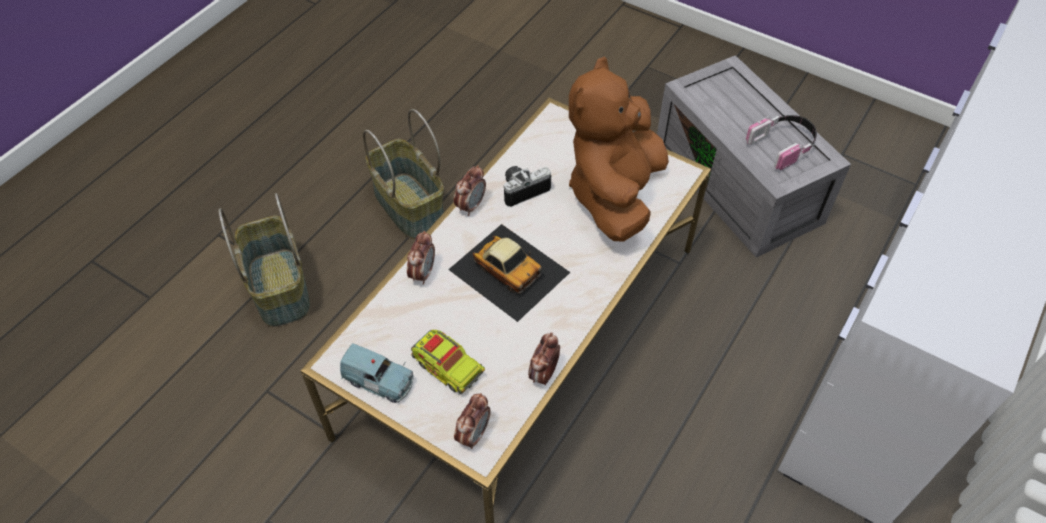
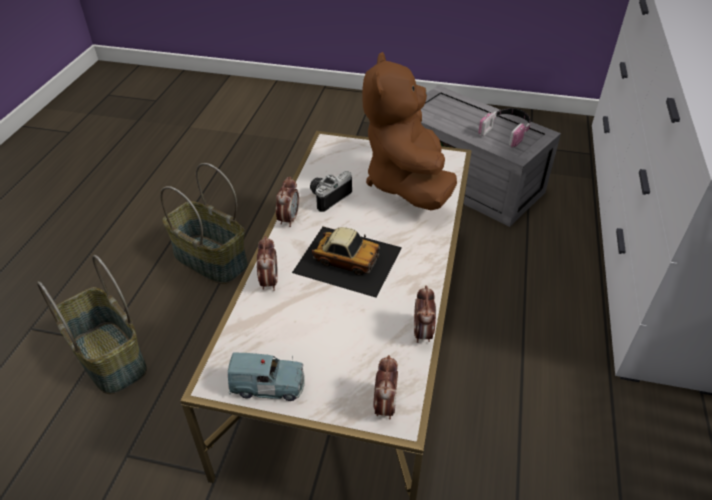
camera: 20 degrees left, 10 degrees down
(447, 367) = (330, 353): toy truck -> none

